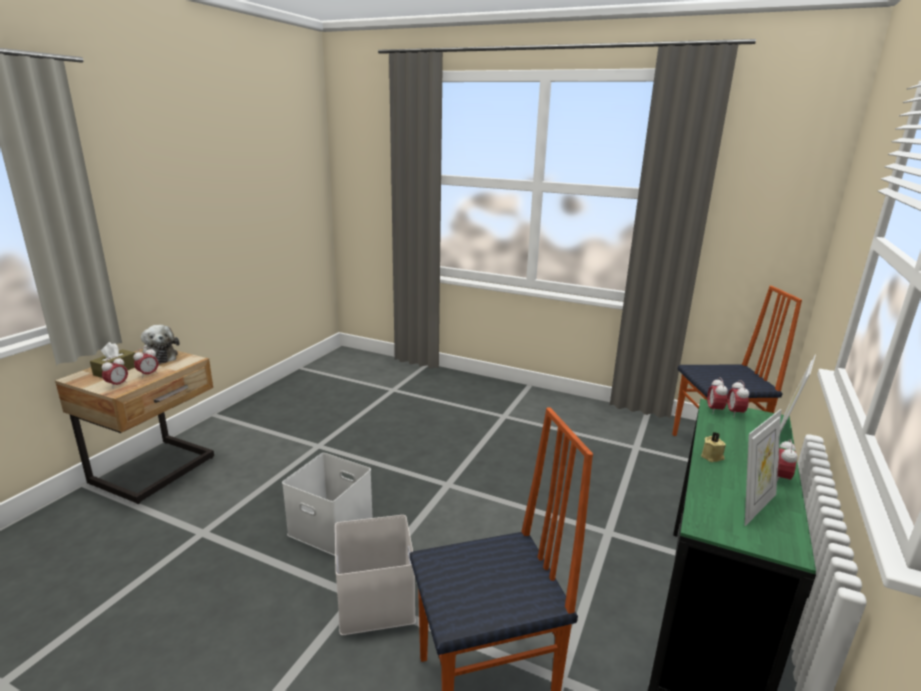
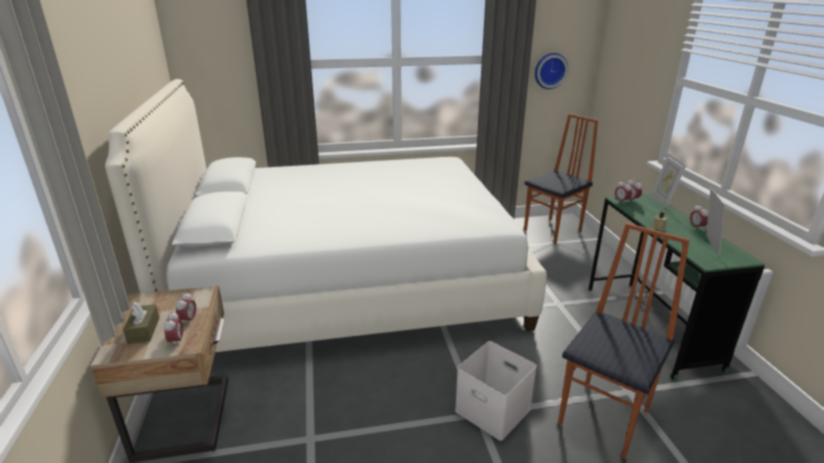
camera: 35 degrees left, 5 degrees up
(159, 356) = (163, 302): plush toy -> none
(329, 527) = (401, 383): white storage box -> none
(407, 418) = (349, 283): none -> white bed
(750, 220) = (549, 70): none -> wall clock

